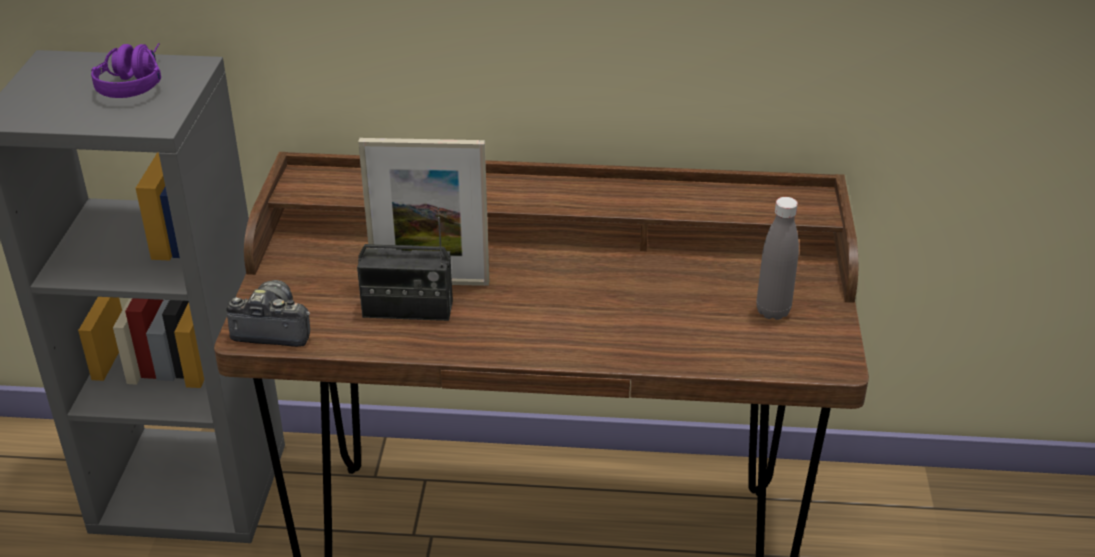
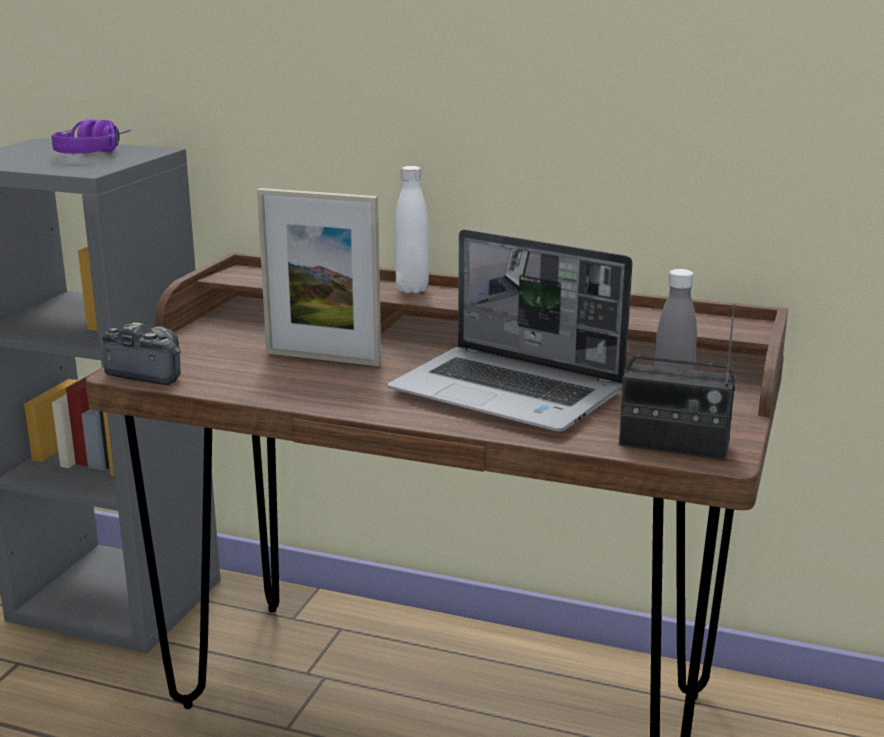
camera: 15 degrees right, 15 degrees down
(407, 309) = (287, 373): radio -> radio (673, 445)
(491, 188) = (412, 289): none -> white bottle
(625, 306) = (510, 393): none -> laptop

